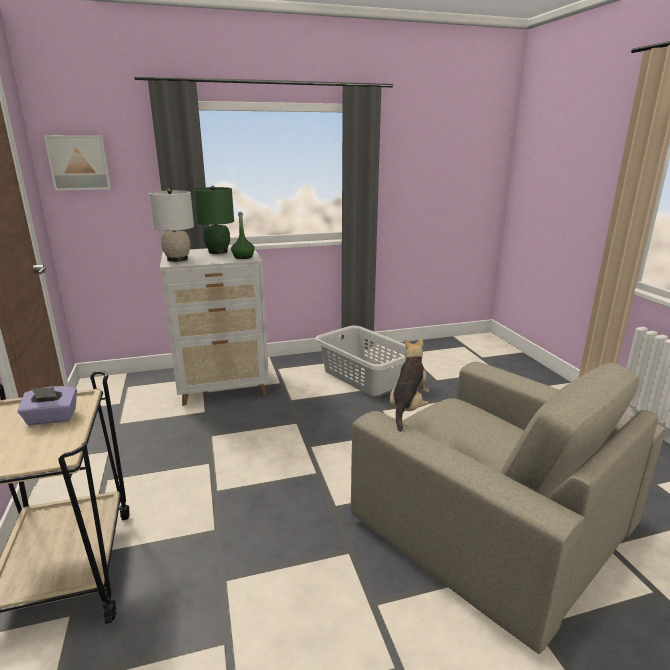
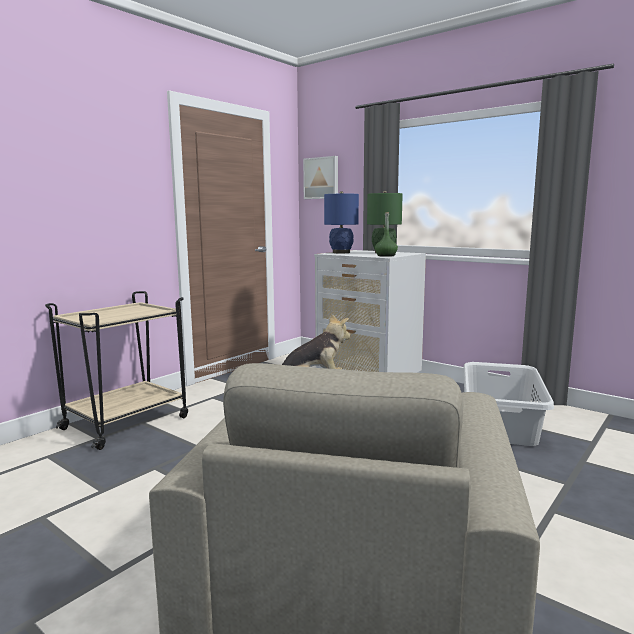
camera: 55 degrees right, 10 degrees down
(52, 418) = (136, 313): purple tissue box -> none
(177, 259) = (341, 252): white table lamp -> blue table lamp

